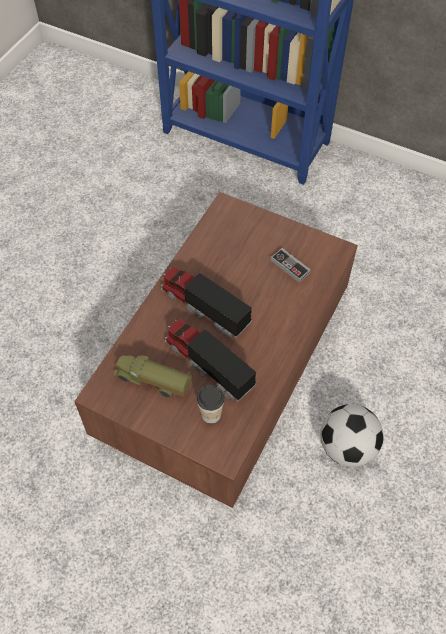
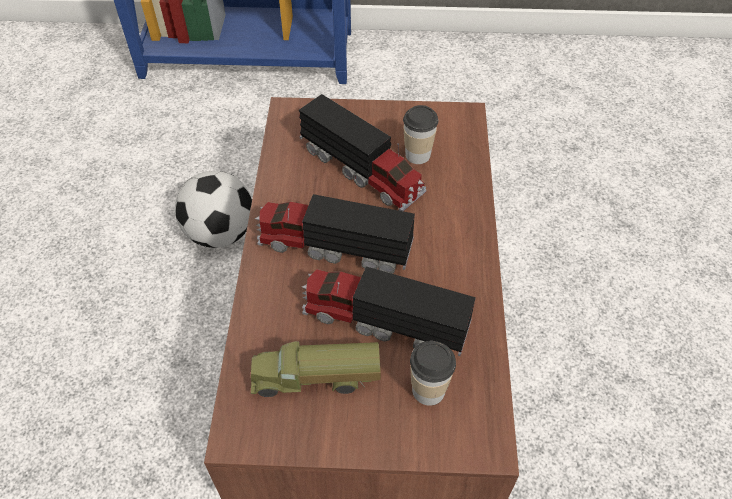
camera: 25 degrees left, 5 degrees down
(249, 264) = (363, 170): none -> toy truck
(290, 266) = (417, 155): game controller -> cup
(347, 447) = (578, 369): football -> football (220, 233)

